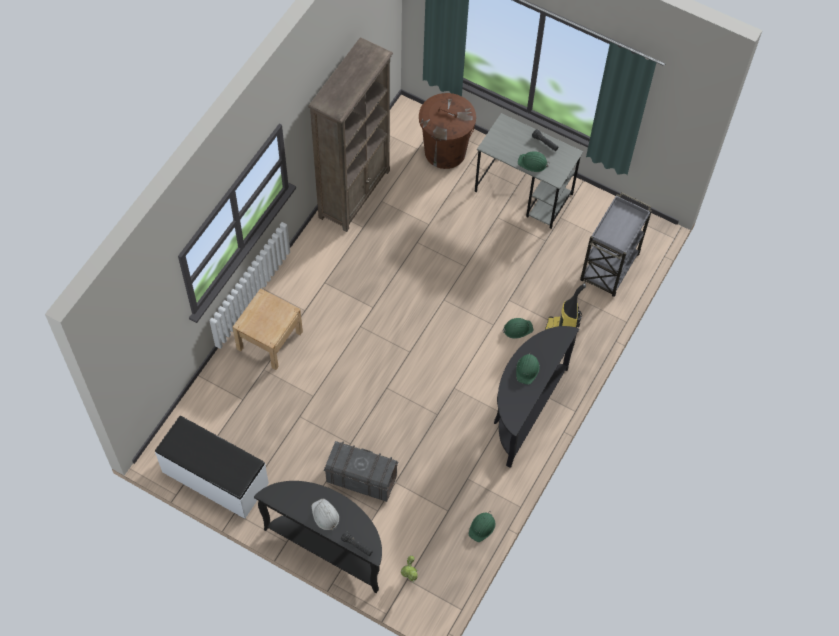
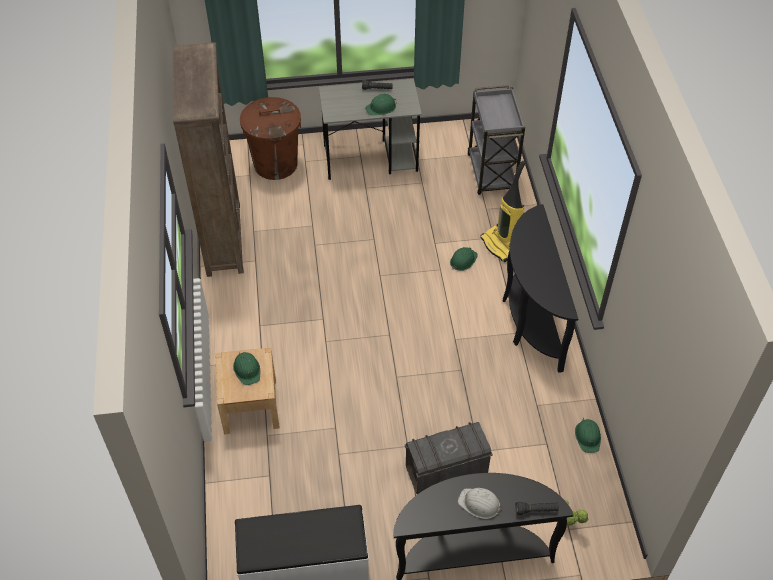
camera: 35 degrees left, 10 degrees down
(527, 369) = (534, 260): green hard hat -> green hard hat (247, 369)

